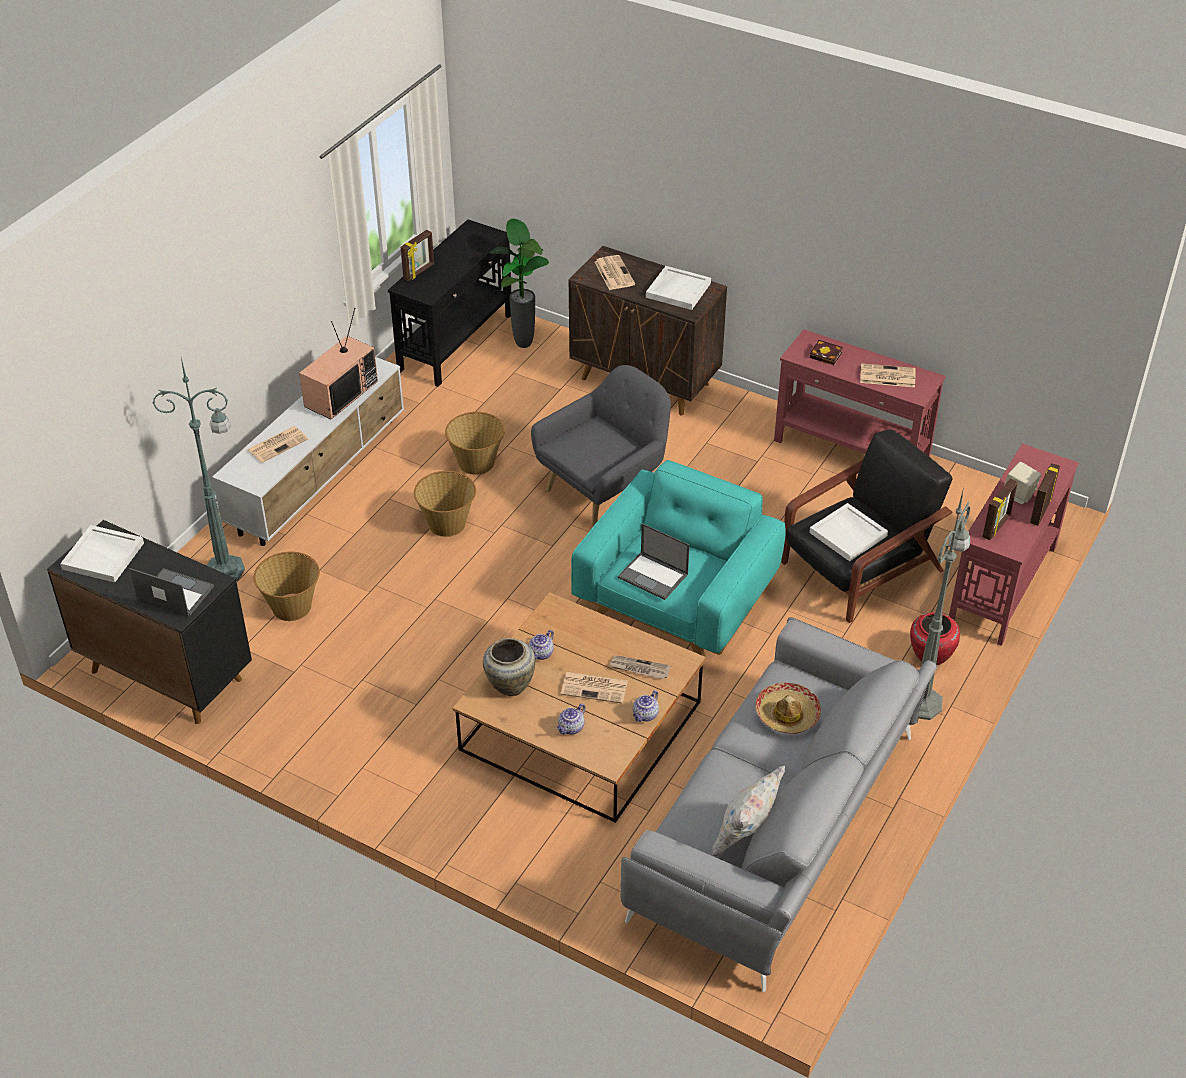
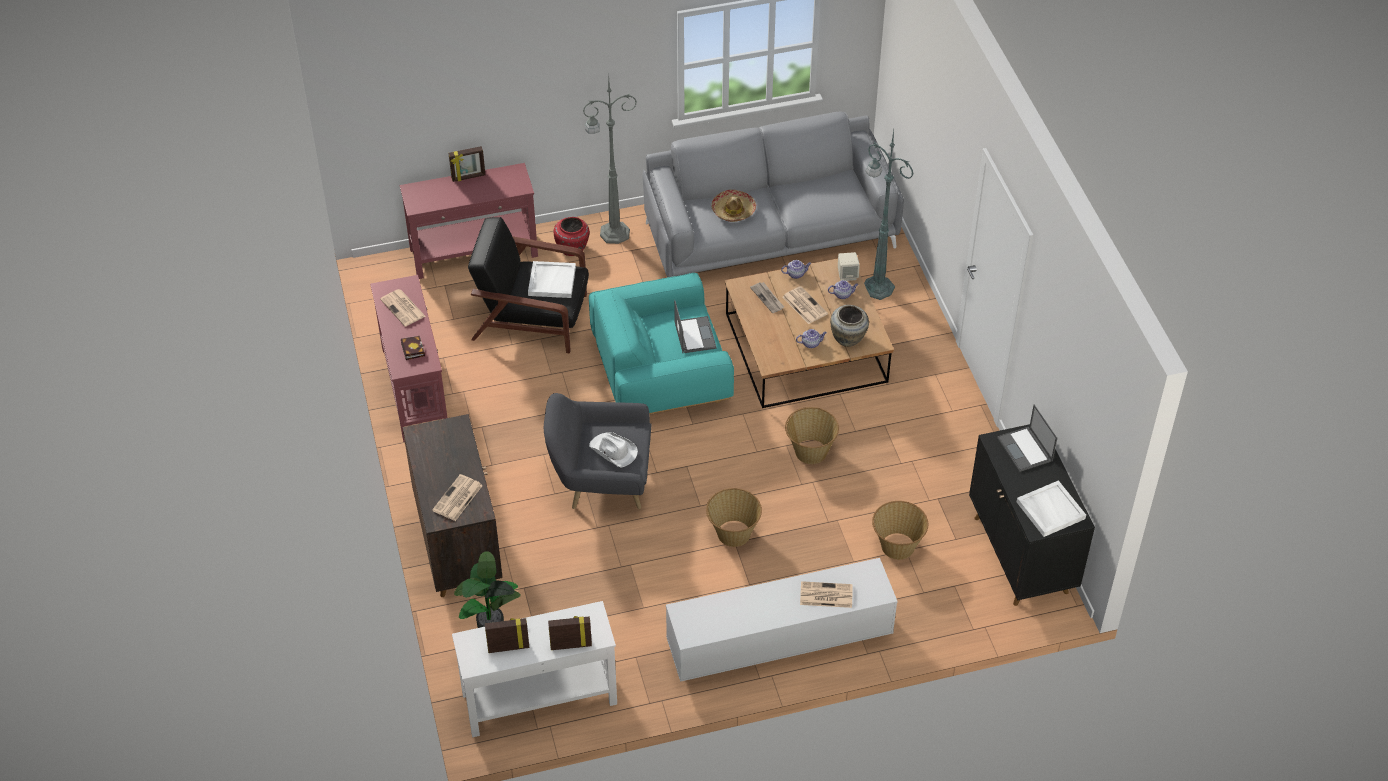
camera: 135 degrees left, 5 degrees up
(227, 570) = (915, 608): green floor lamp -> green floor lamp (876, 287)
(340, 393) = (735, 610): television -> none
(456, 342) = (538, 699): black console table -> white console table
(477, 462) = (658, 568): basket -> basket (810, 451)
(586, 441) = (613, 451): none -> white hat
(678, 290) = (438, 448): white tray -> none
(746, 835) = (827, 179): white pillow -> none
(996, 527) = (504, 186): picture frame -> picture frame (508, 647)
(1019, 495) = (463, 192): beige speaker -> beige speaker (847, 275)

